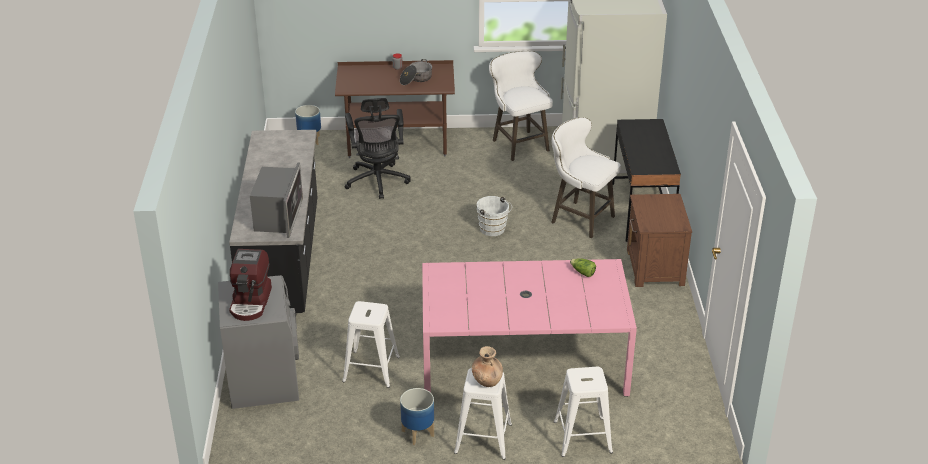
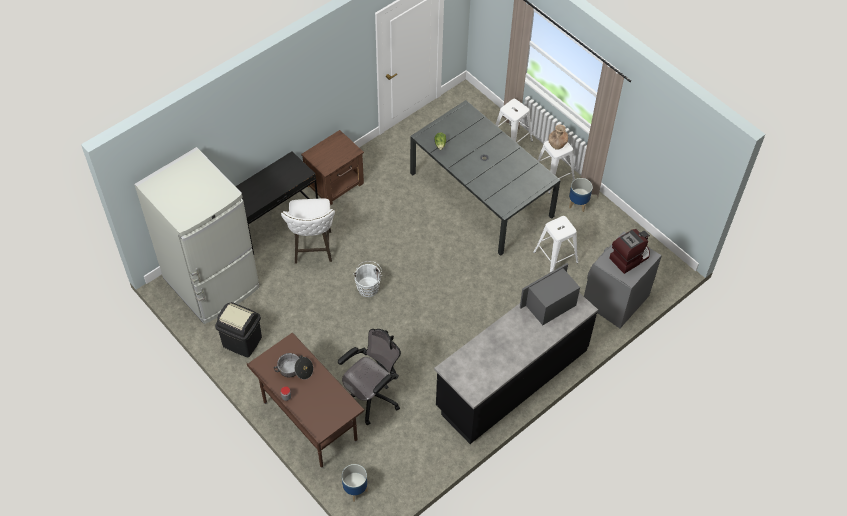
camera: 130 degrees left, 20 degrees up
(519, 144) = (242, 342): white stool -> black trash can
(523, 362) = (481, 194): pink dining table -> grey dining table

